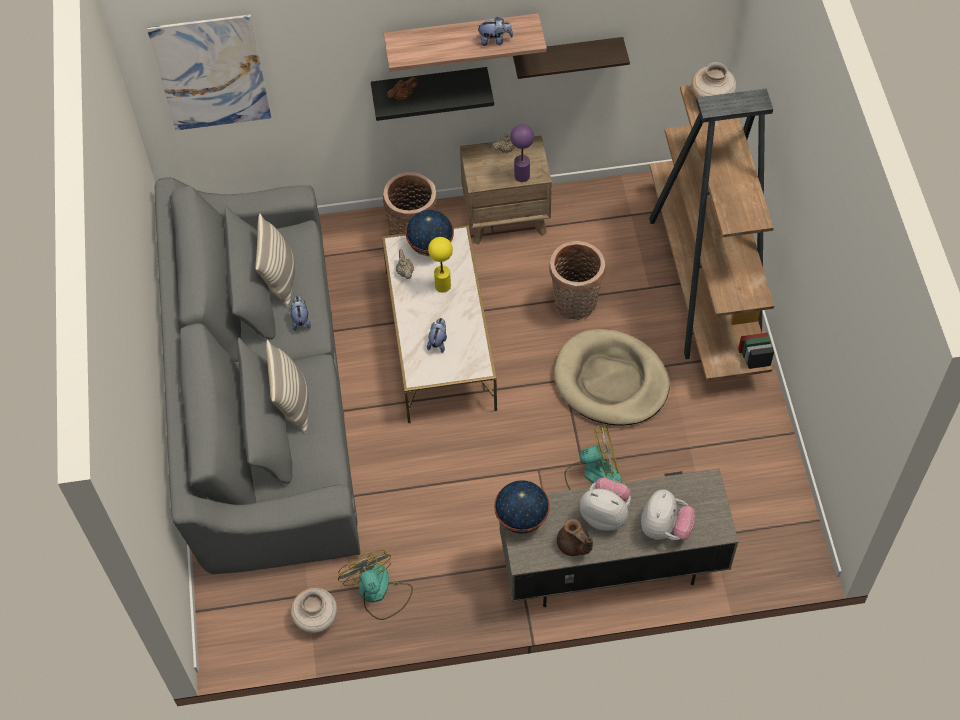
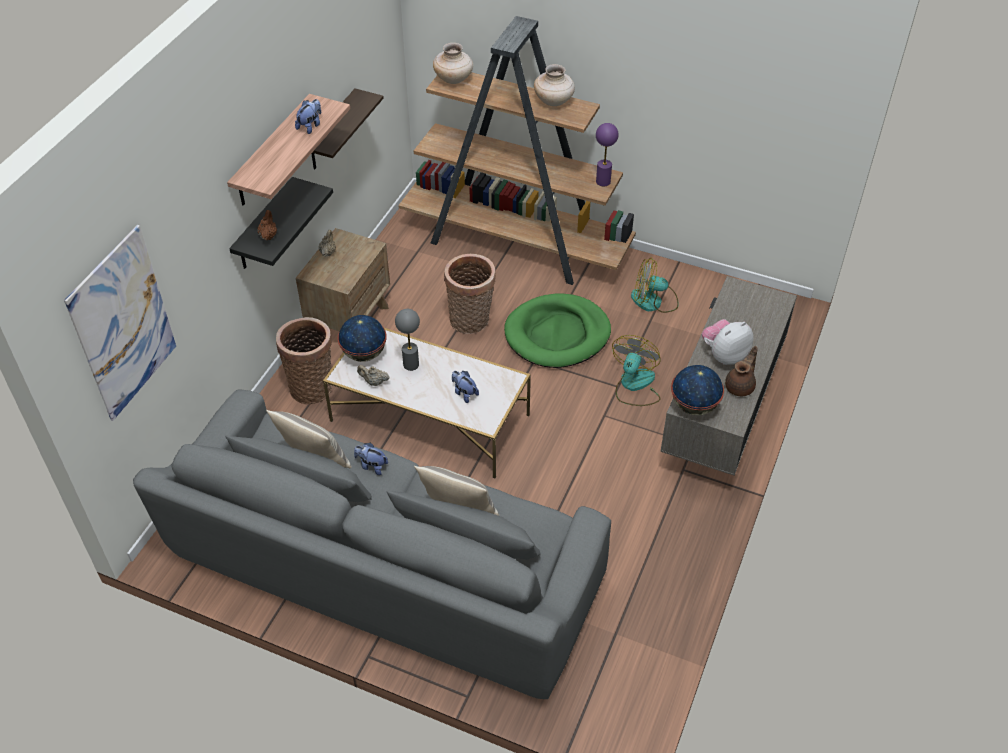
camera: 60 degrees left, 10 degrees down
(316, 618) = (643, 638): beige vase -> beige vase (554, 101)
(378, 592) = (648, 578): fan -> fan (654, 301)
(443, 285) = (411, 364): yellow table lamp -> grey table lamp
(522, 176) = (363, 256): purple table lamp -> purple table lamp (603, 182)
(573, 545) = (740, 386): brown teapot -> brown teapot turned 45 degrees counterclockwise
(611, 381) = (557, 334): beige dog bed -> green dog bed
(664, 528) = (759, 328): plush toy -> none

